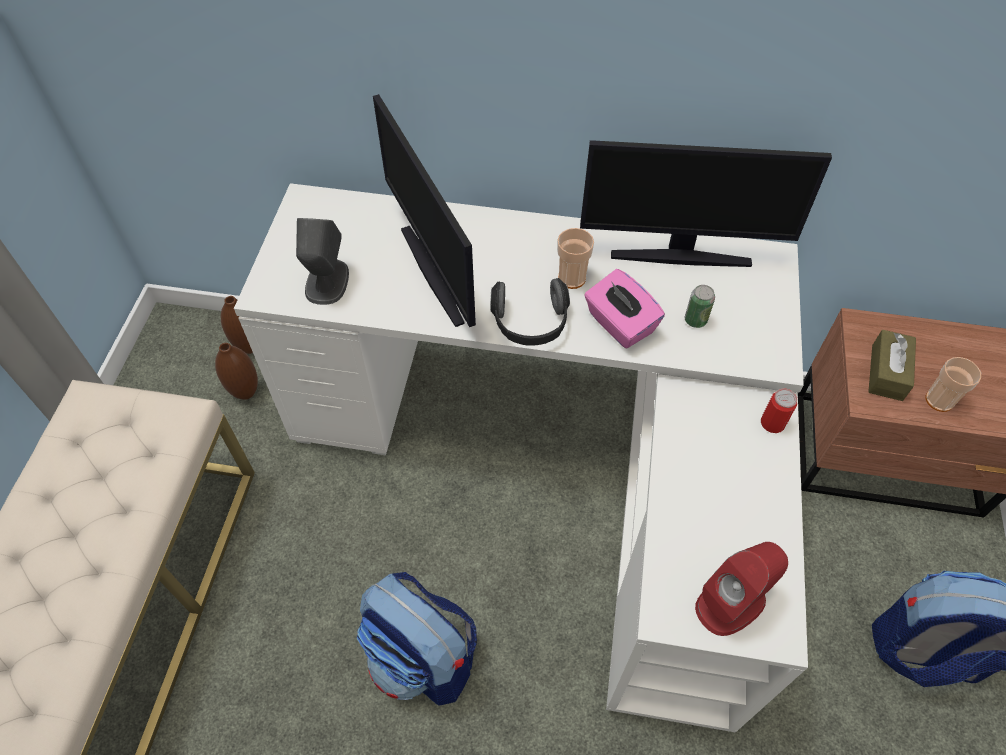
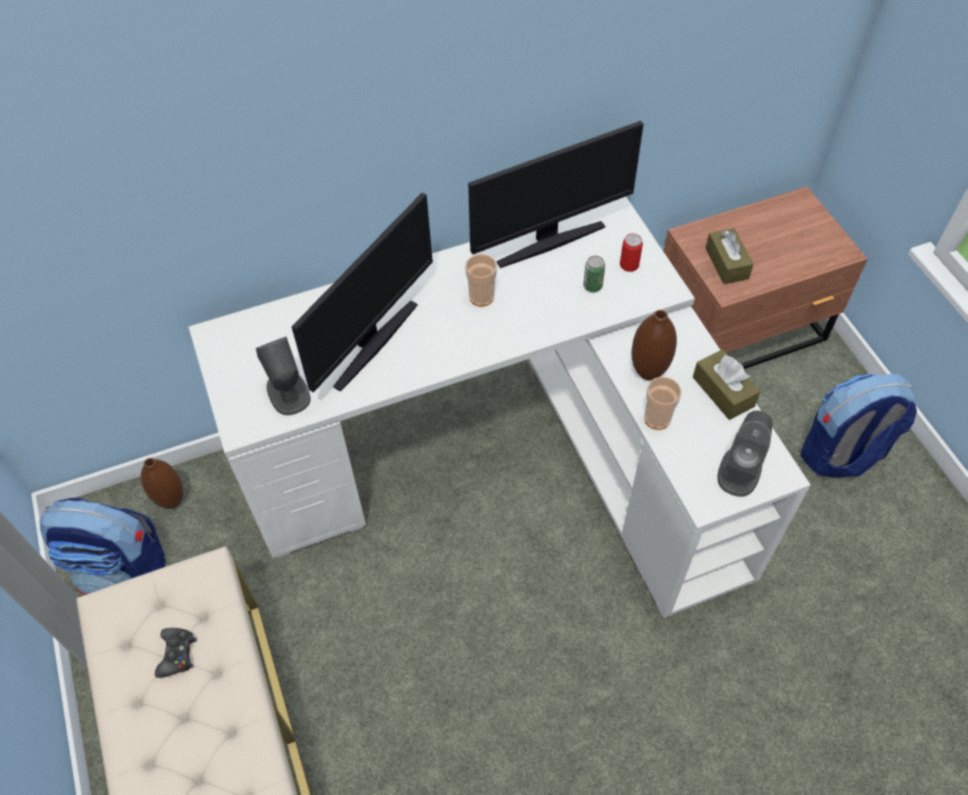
camera: 30 degrees left, 0 degrees up
(105, 473) = (177, 654): none -> black game controller
(246, 392) = (198, 541): brown vase -> brown vase (648, 372)
(423, 659) = (504, 665): backpack -> backpack (123, 570)
(436, 273) = (373, 343): monitor -> monitor turned 90 degrees counterclockwise
(530, 324) = (476, 347): headphones -> none
(619, 324) = (541, 315): pink tissue box -> none
(731, 602) = (739, 470): red speaker -> grey speaker
(771, 504) = (723, 391): none -> brown tissue box
(772, 423) = (688, 335): can -> can (629, 265)
(939, 400) = (771, 267): cup -> cup (657, 418)

